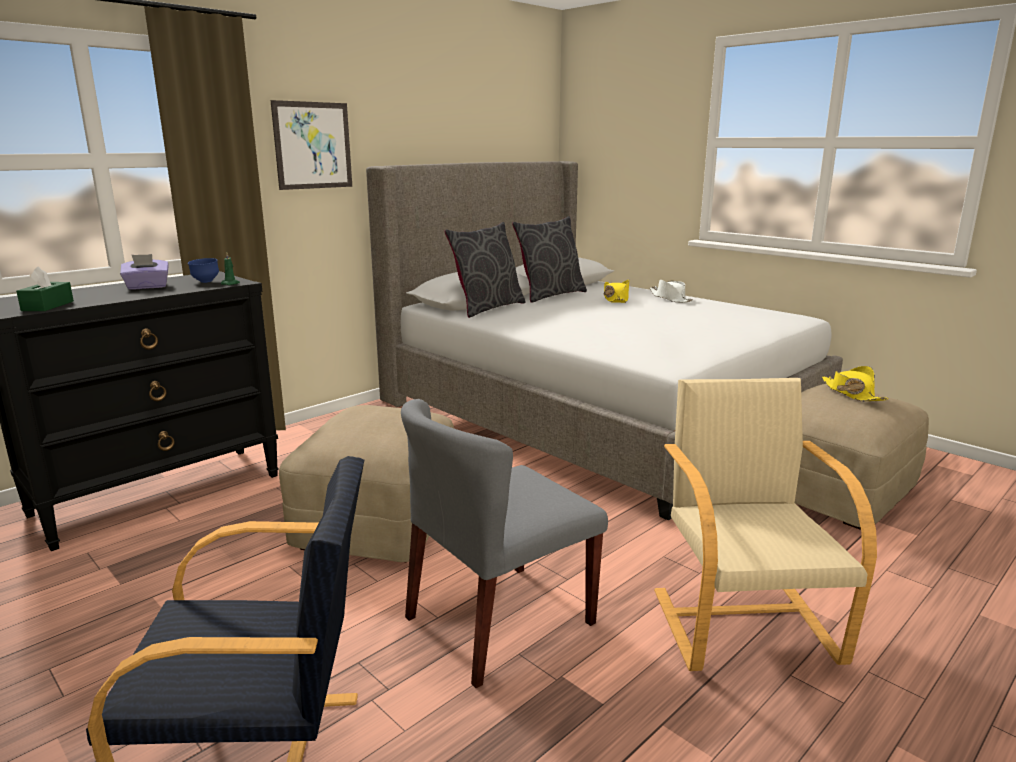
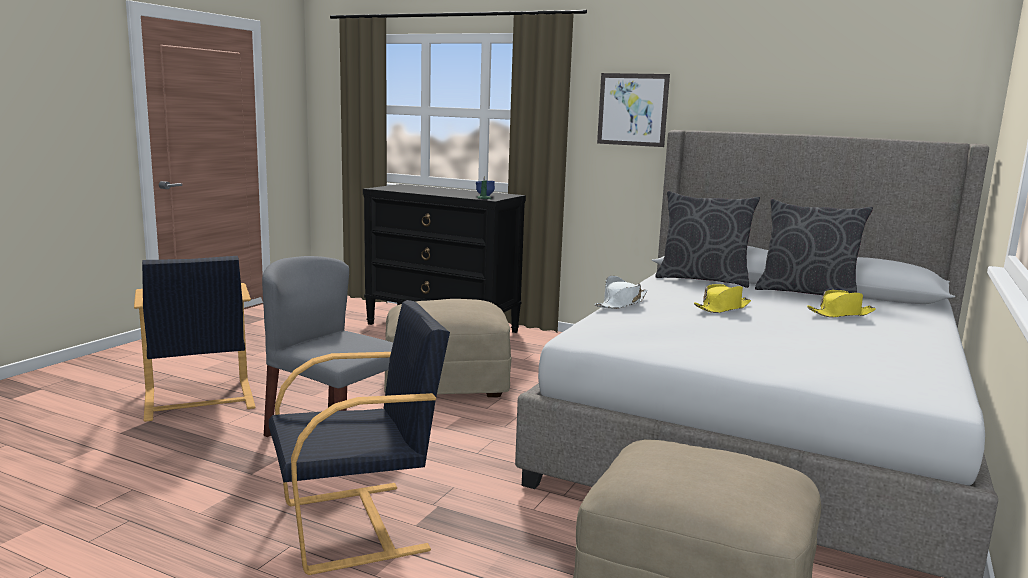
camera: 70 degrees right, 5 degrees down
(48, 306) = (397, 189): green tissue box -> none
(147, 287) = (459, 192): purple tissue box -> none
(670, 298) = (901, 334): white hat -> white hat (621, 303)
(744, 623) = (358, 525): beige armchair -> black armchair
(851, 393) = (725, 467): yellow hat -> yellow hat (722, 308)

